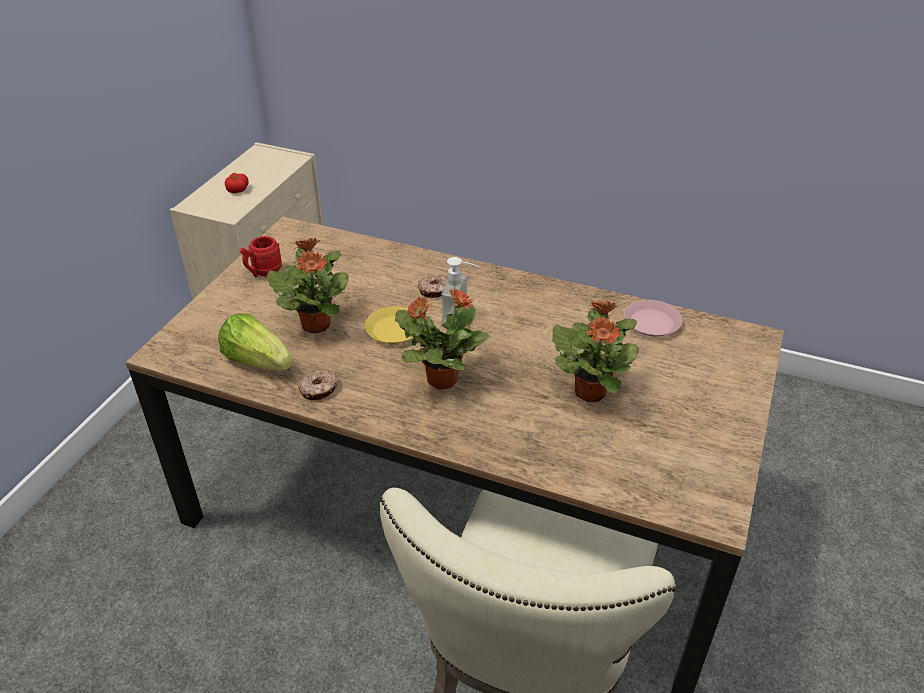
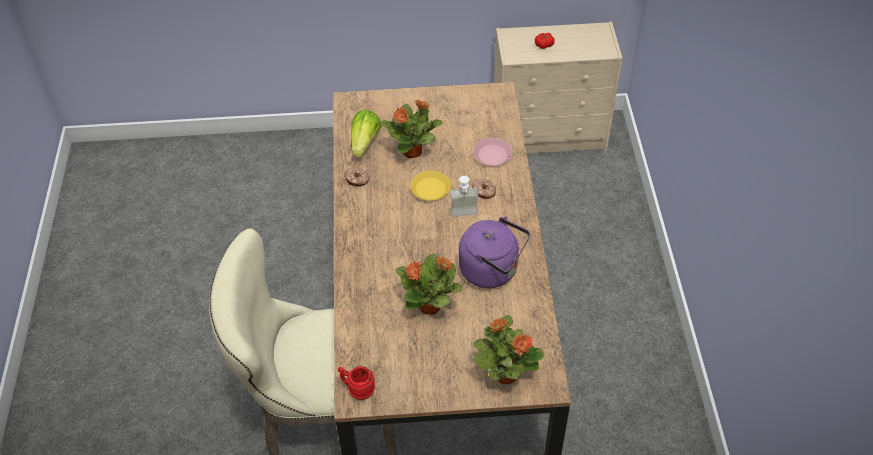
camera: 65 degrees right, 10 degrees up
(263, 272) = (446, 104): red mug -> red mug (357, 389)
(440, 379) = (398, 229): potted plant -> potted plant (505, 374)
(563, 324) = (492, 270): none -> purple kettle
(652, 322) = (526, 319): pink plate -> pink plate (492, 155)

